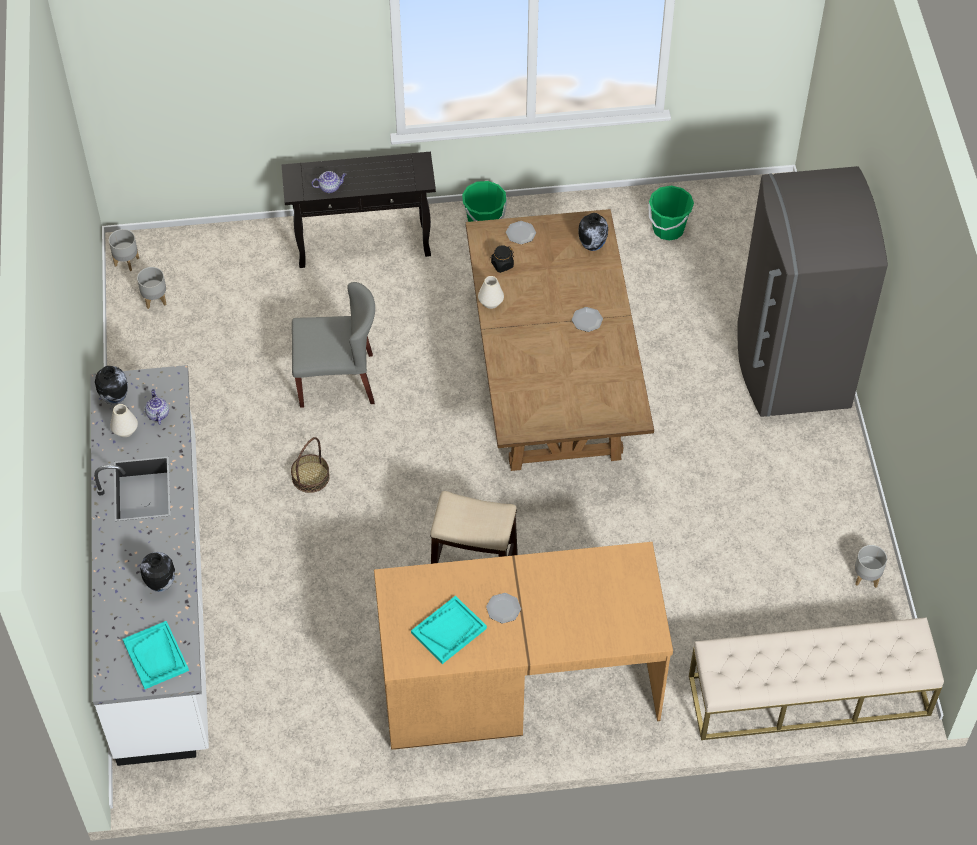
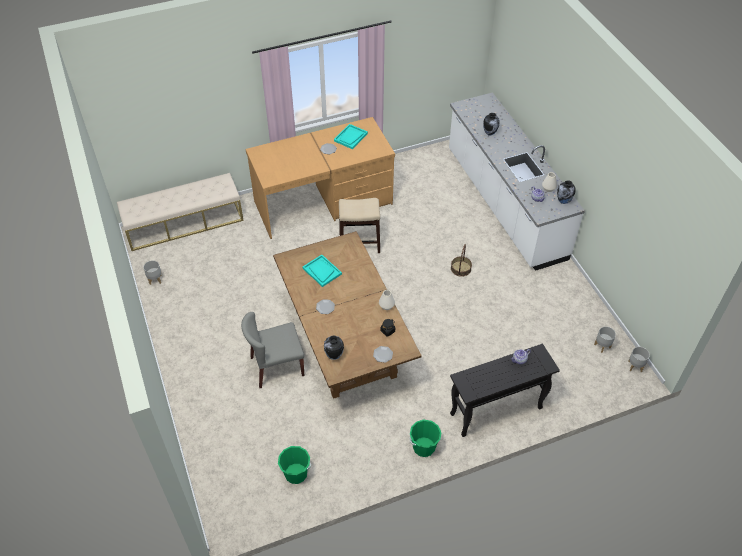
camera: 165 degrees right, 5 degrees down
(156, 656) = (475, 110): turquoise tray -> turquoise tray (322, 271)
(337, 380) = (471, 321): grey chair -> grey chair (276, 366)
(791, 366) = (202, 389): grey fridge -> none

